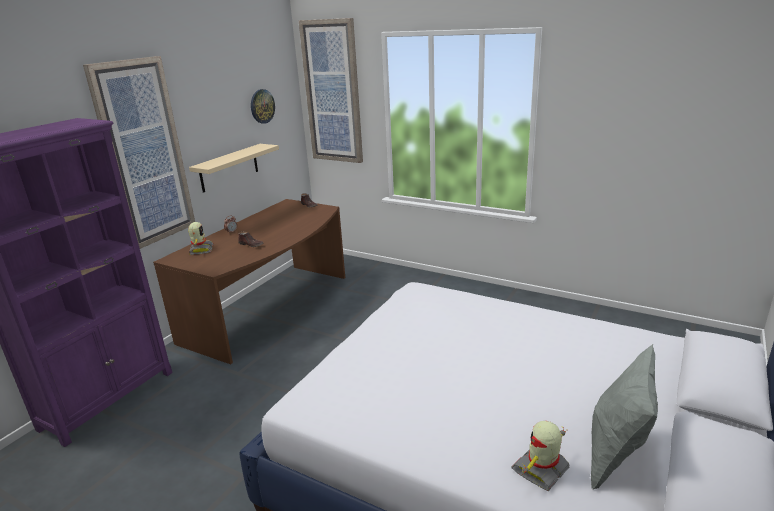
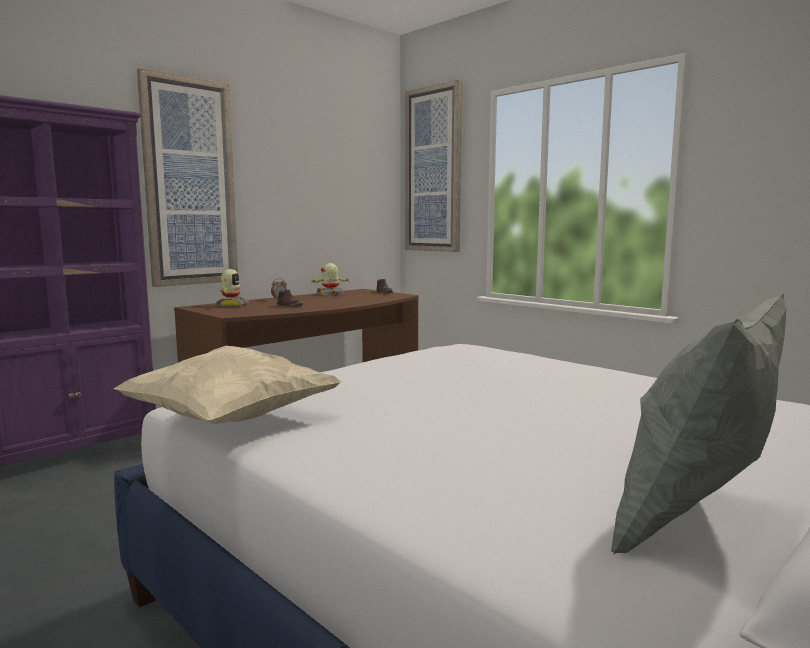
camera: 15 degrees right, 15 degrees down
(229, 168) = (294, 231): beige shelf -> none
(262, 106) = (348, 175): wall clock -> none
(337, 420) = (232, 421): none -> beige pillow
(541, 470) = (519, 514): toy robot -> toy robot (330, 294)

